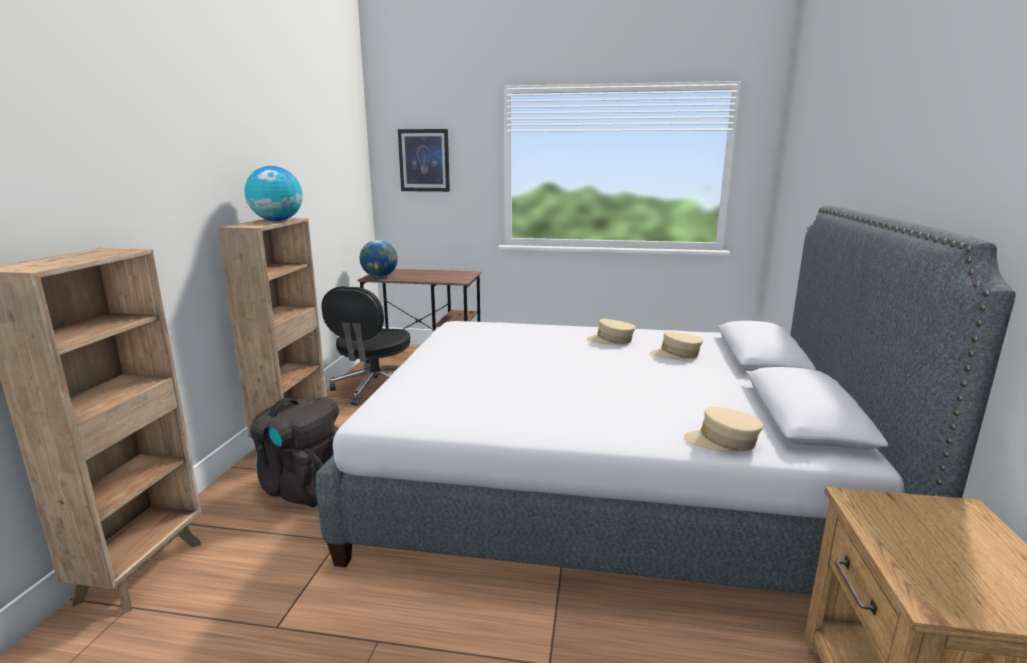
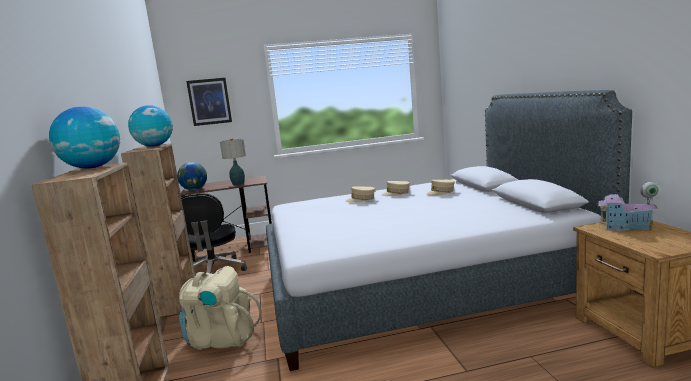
camera: 20 degrees left, 5 degrees down
(99, 252) = (92, 168): none -> globe
(304, 487) = (221, 339): black backpack -> beige backpack
(433, 279) = (238, 184): none -> table lamp
(722, 441) = (512, 220): beige cap -> beige cap (361, 199)
(925, 521) = (625, 227): none -> toy house

